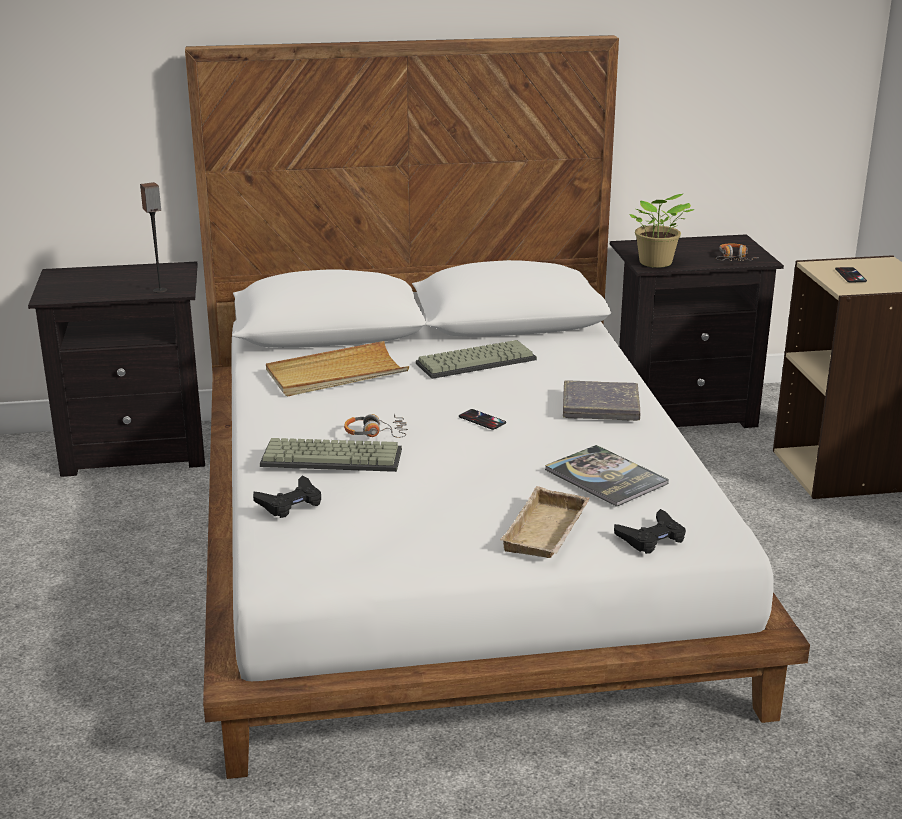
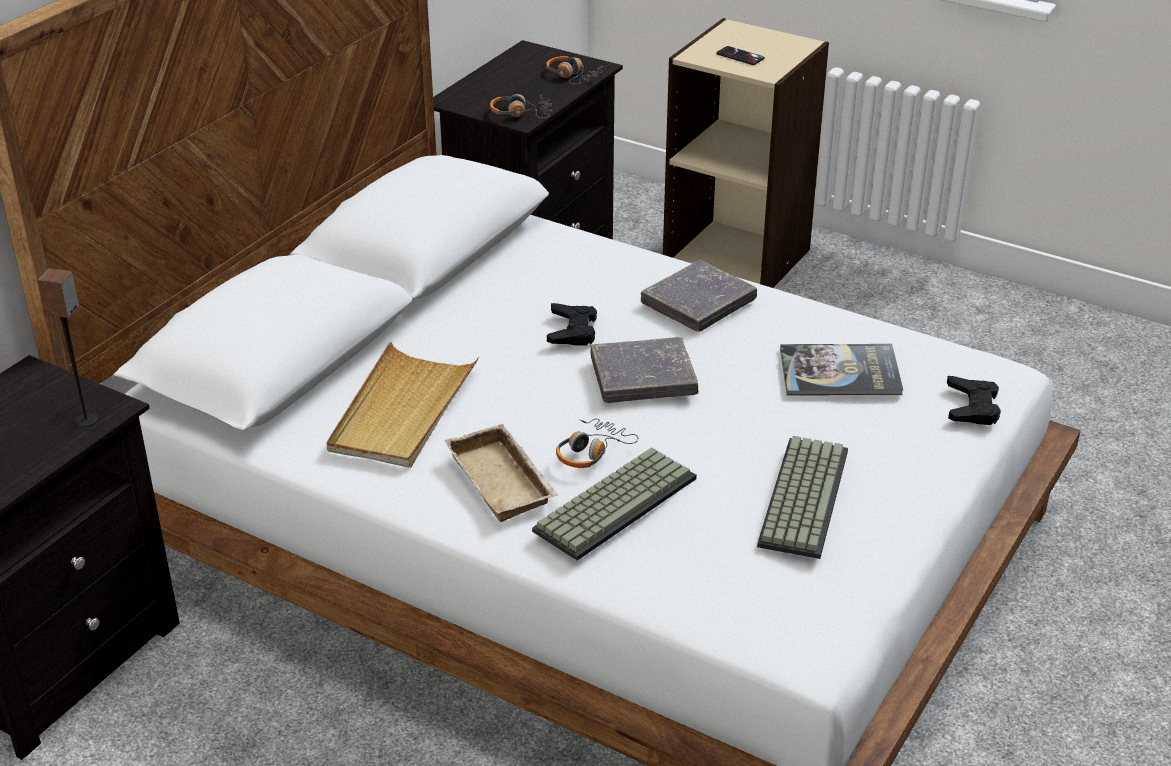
camera: 50 degrees left, 10 degrees up
(290, 503) = (686, 576): black game controller -> black game controller (572, 330)
(476, 361) = (498, 314): keyboard -> keyboard (801, 496)
(482, 420) = (643, 377): phone -> grey book
(548, 533) = (905, 454): beige tray -> beige tray (504, 480)
(655, 263) = (521, 113): potted plant -> headphones

